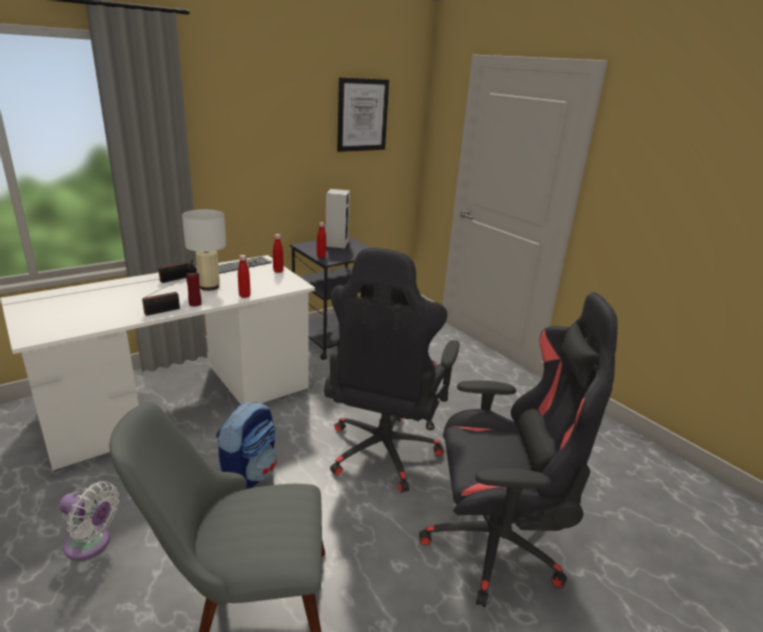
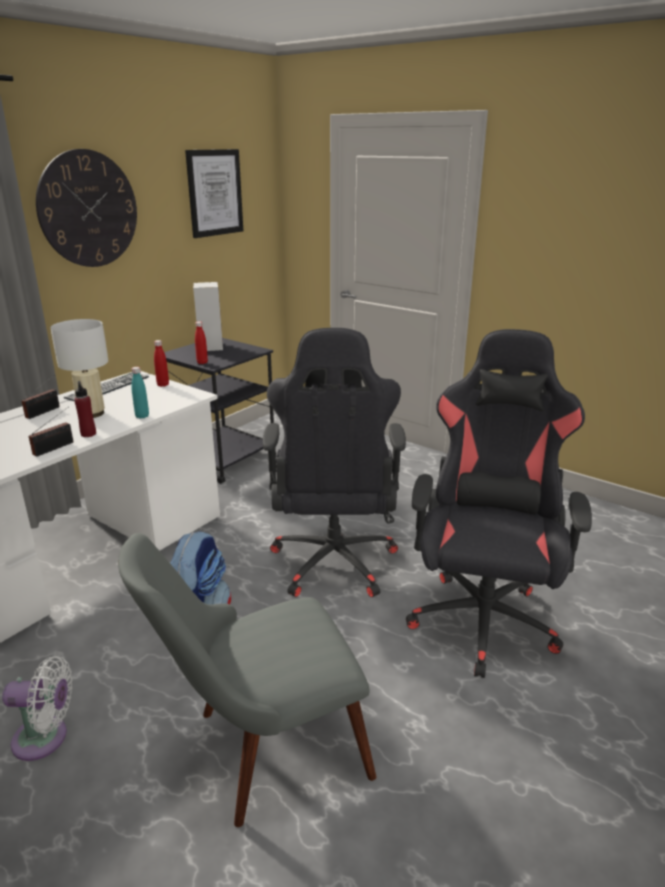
camera: 15 degrees left, 0 degrees up
(244, 296) = (142, 416): red bottle -> turquoise bottle
(245, 120) = (88, 209): none -> wall clock
(490, 545) = (482, 624): black office chair -> black office chair turned 60 degrees counterclockwise

